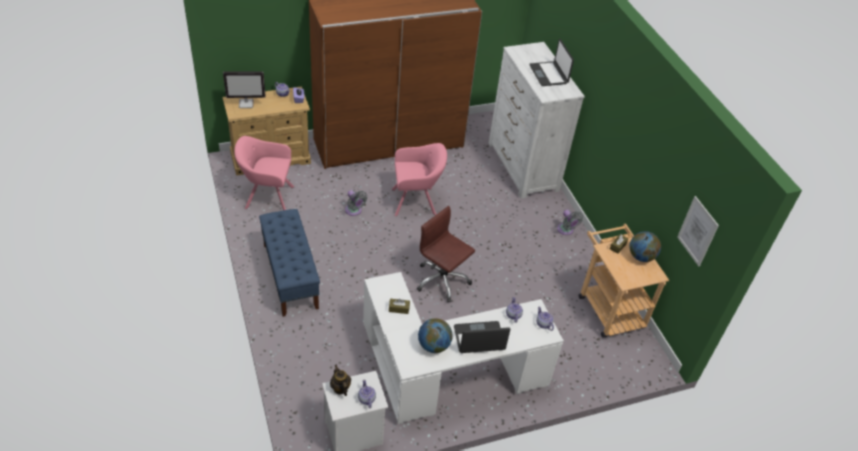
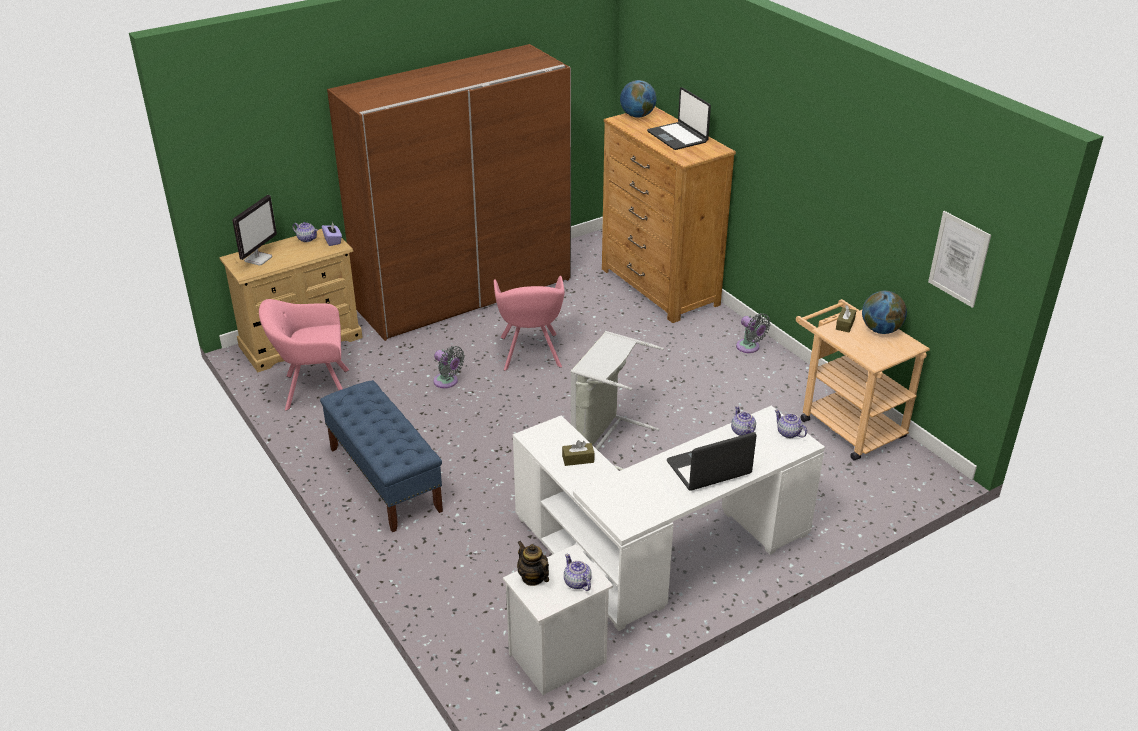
camera: 10 degrees left, 10 degrees down
(246, 103) = (258, 258): monitor -> monitor turned 45 degrees counterclockwise
(416, 201) = (531, 354): pink armchair -> pink armchair turned 105 degrees clockwise
(433, 345) = (649, 490): globe -> globe (637, 116)
(442, 280) = (606, 439): brown office chair -> grey laundry basket
(522, 167) = (659, 287): white dresser -> brown dresser

